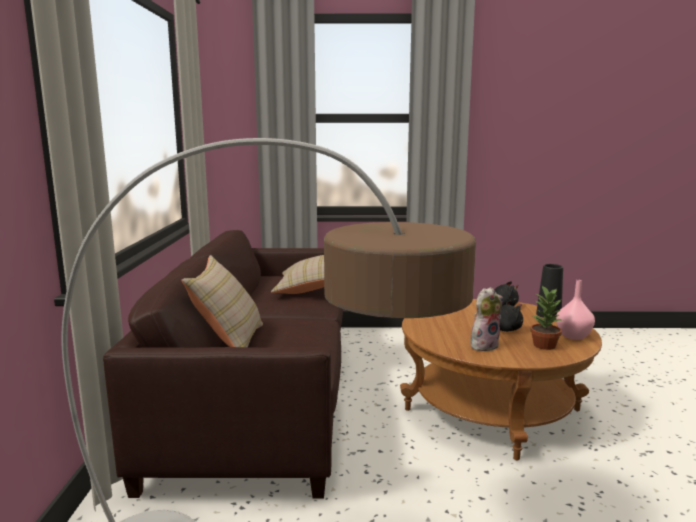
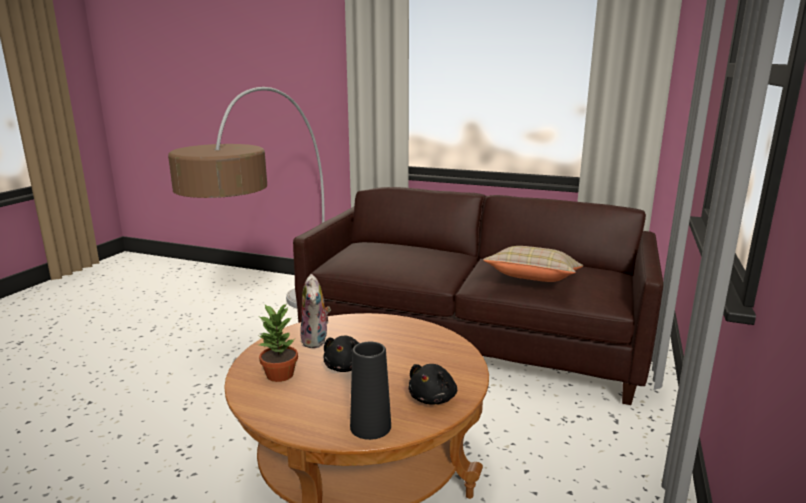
camera: 110 degrees right, 5 degrees up
(229, 341) = (400, 245): beige pillow -> none
(573, 336) = (282, 408): pink vase -> none

